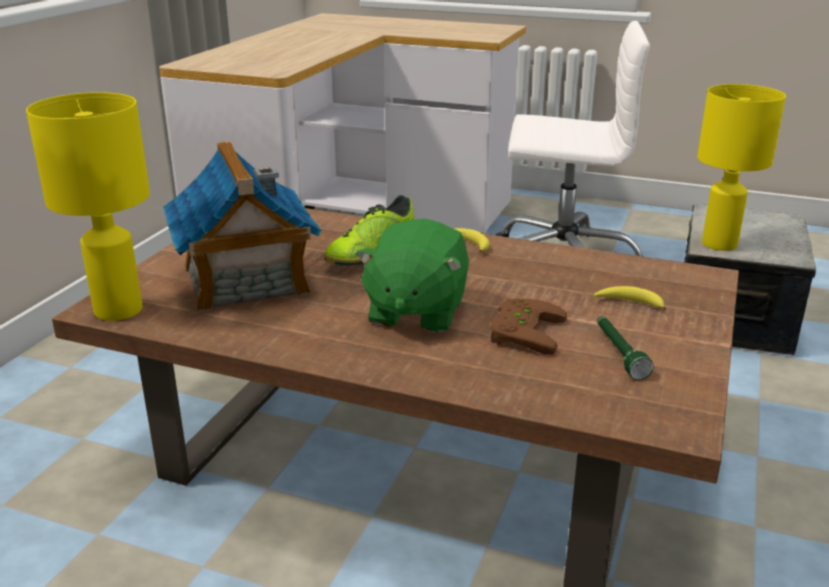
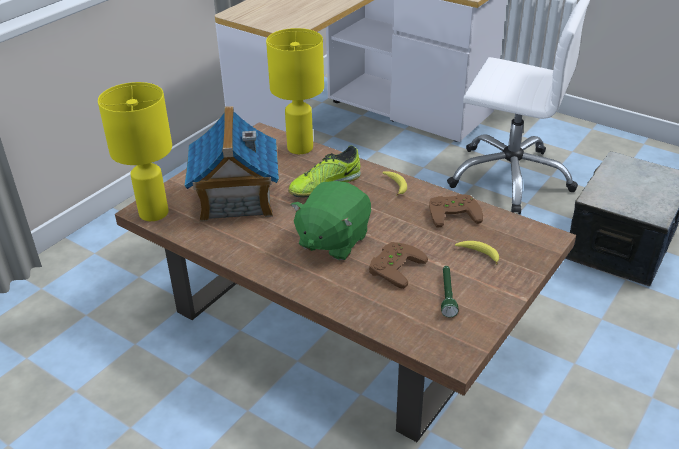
camera: 15 degrees right, 10 degrees up
(565, 264) = (453, 212): none -> brown game controller
(719, 243) = (605, 194): yellow table lamp -> yellow table lamp (300, 147)

